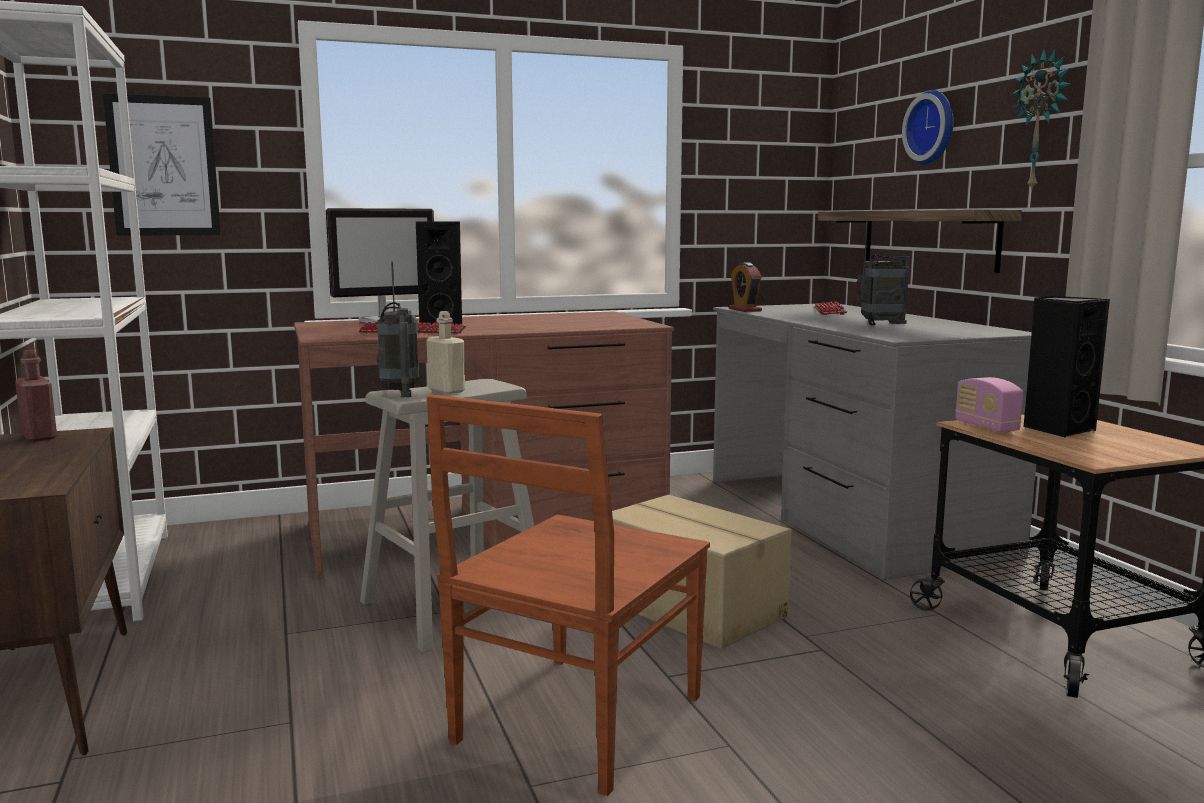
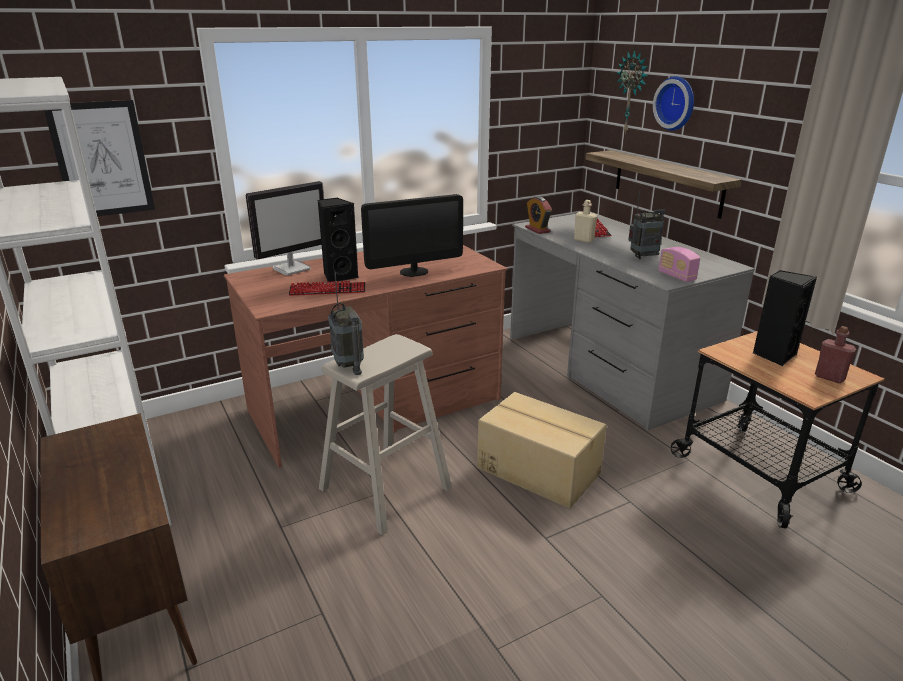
camera: 10 degrees left, 15 degrees up
(39, 437) = (92, 435): red bottle -> red bottle (829, 377)
(446, 390) = (378, 357): beige bottle -> beige bottle (584, 240)
(541, 326) = (414, 272): none -> monitor
(575, 722) = (503, 588): brown chair -> none
(986, 427) = (730, 355): radio -> radio (676, 276)
(1042, 121) = (764, 120): wall clock -> wall clock (632, 92)

